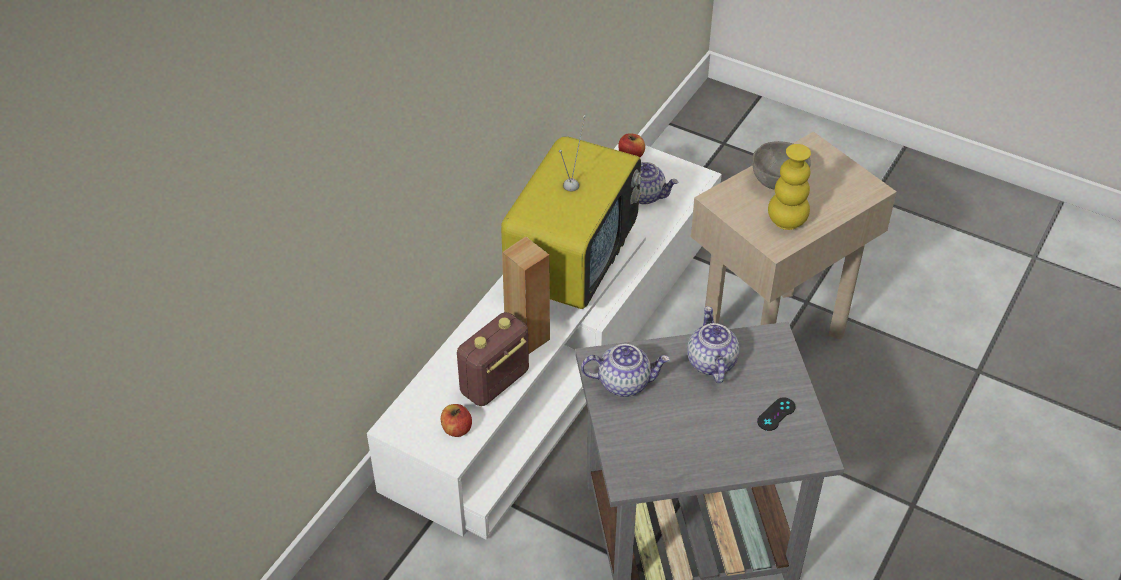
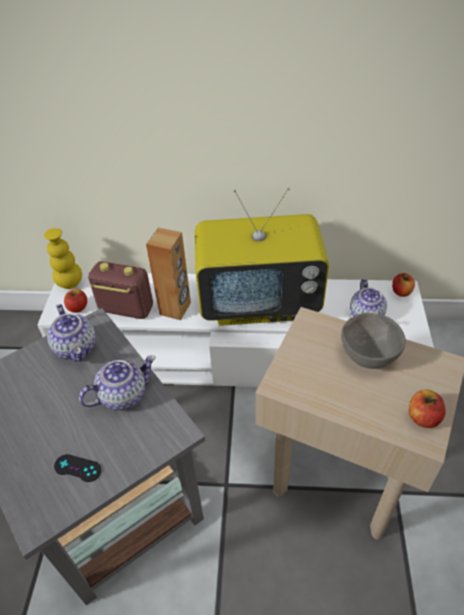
camera: 65 degrees right, 0 degrees up
(786, 222) = (318, 381): yellow vase -> yellow vase (70, 283)
(854, 182) = (423, 417): none -> apple

